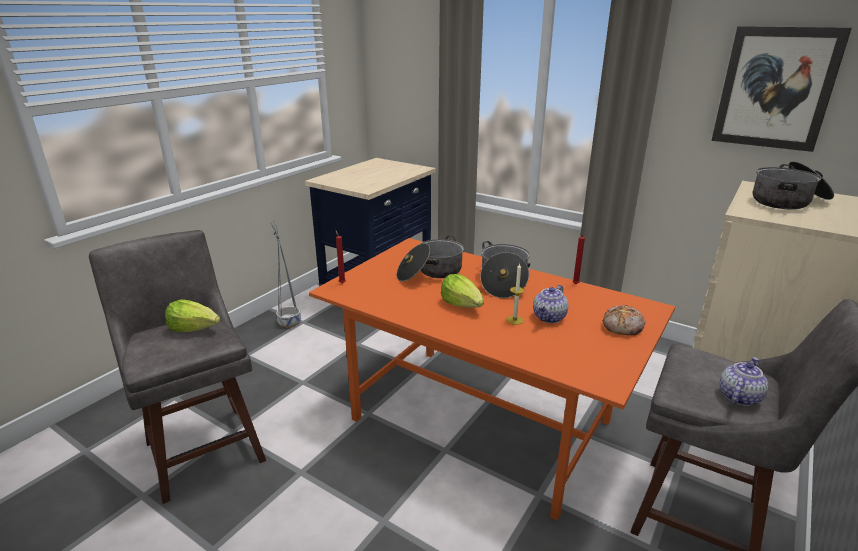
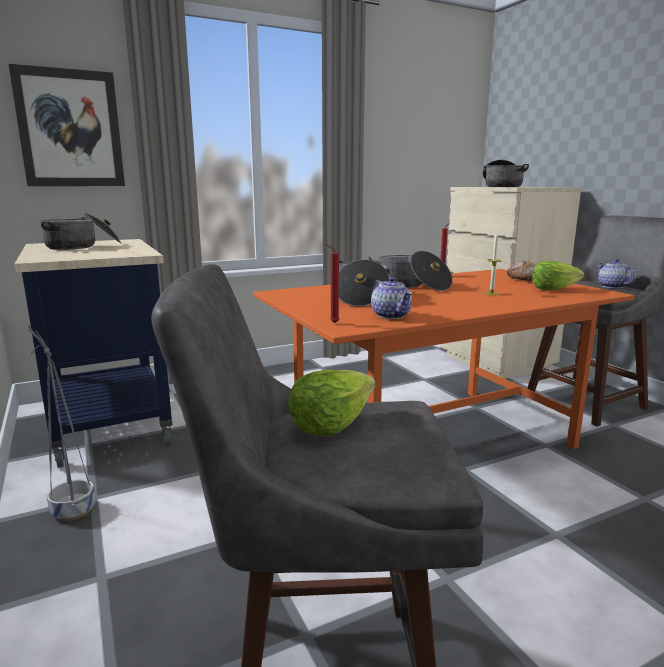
camera: 60 degrees left, 10 degrees down
(380, 170) = (83, 246): none -> cooking pot
(462, 304) = (445, 299): lettuce -> lettuce (553, 289)
(549, 317) = (495, 287): teapot -> teapot (391, 315)
(775, 88) = (426, 127): picture -> picture (70, 129)

